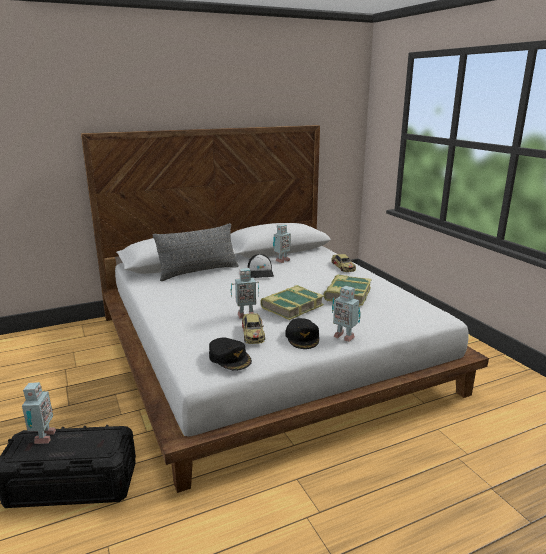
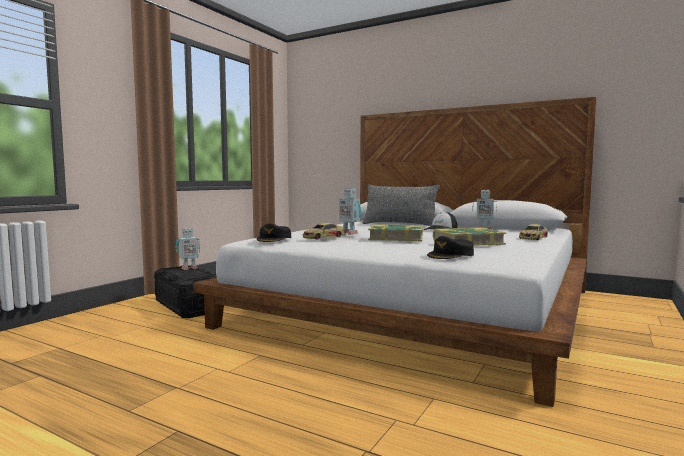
camera: 55 degrees right, 15 degrees down
(303, 337) = (346, 246): black cap -> black cap (451, 255)
(344, 336) = (375, 251): toy robot -> none

